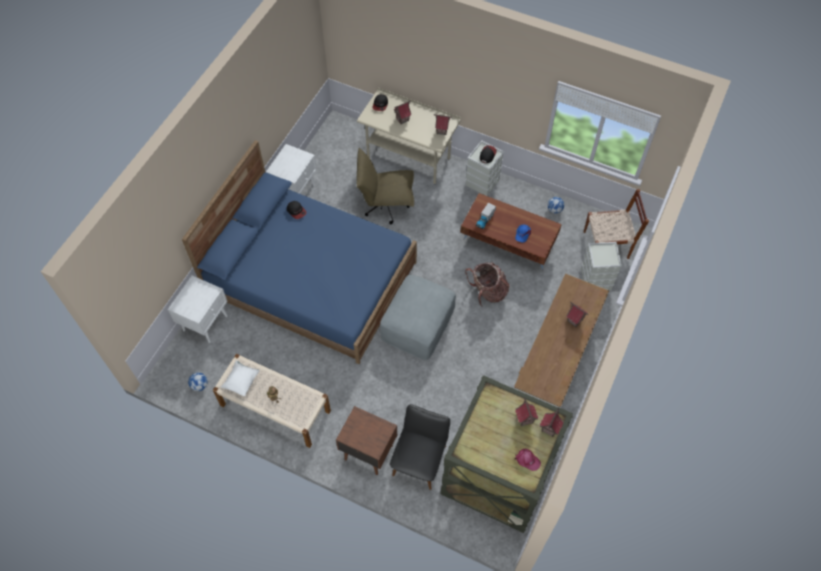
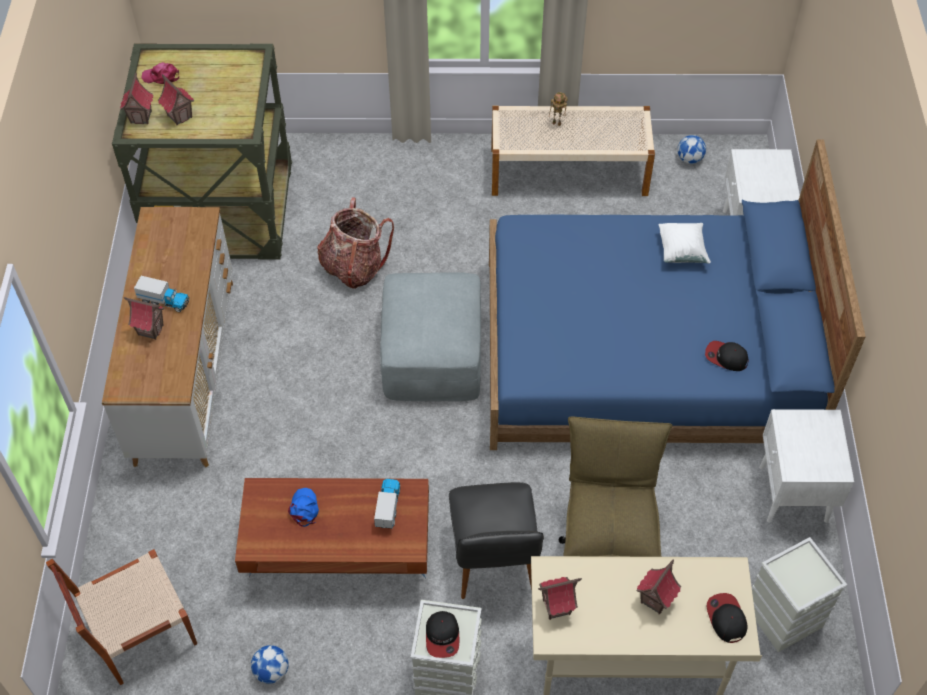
camera: 155 degrees right, 5 degrees down
(241, 381) = (619, 127): white pillow -> white pillow (681, 251)
(368, 451) = (412, 170): brown nightstand -> none
(386, 206) = (607, 536): beige office chair -> beige office chair turned 60 degrees counterclockwise
(419, 460) = (337, 185): black chair -> black chair (493, 557)
(488, 292) = (339, 448): backpack -> backpack (354, 267)
(563, 335) = (164, 301): none -> toy truck
(596, 280) = (147, 549): grey storage box -> grey storage box (782, 616)

